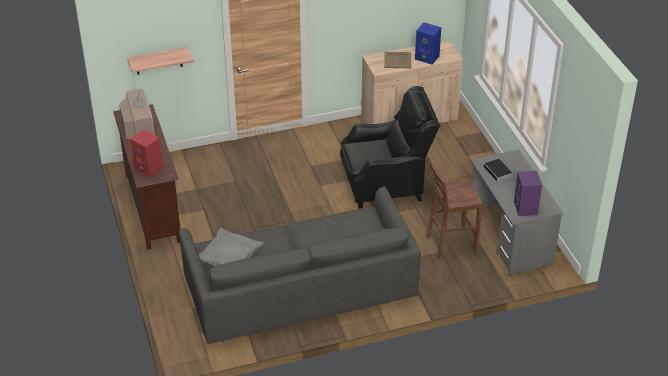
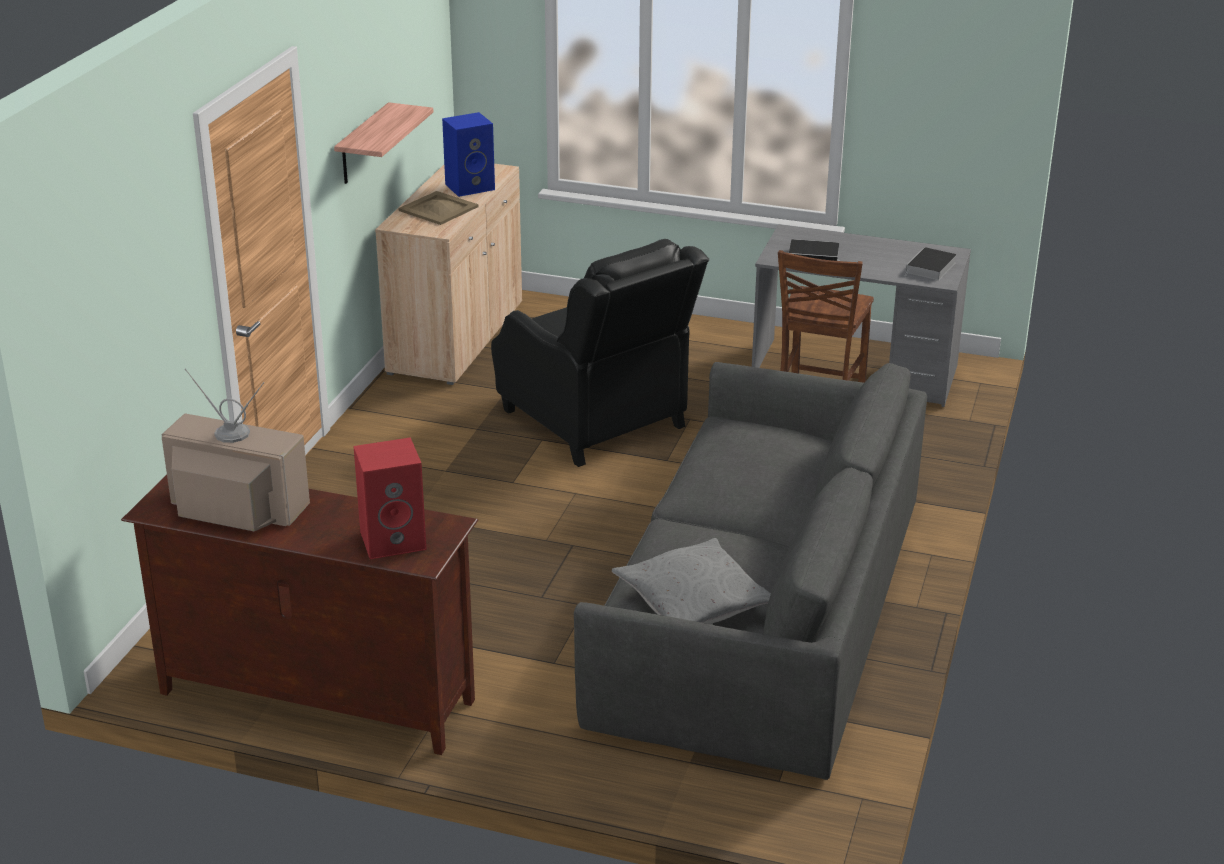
camera: 55 degrees left, 10 degrees down
(159, 61) = (131, 360): shelf -> shelf (363, 145)
(386, 184) = (596, 421): black armchair -> black armchair turned 120 degrees clockwise
(526, 208) = (930, 268): purple speaker -> book

